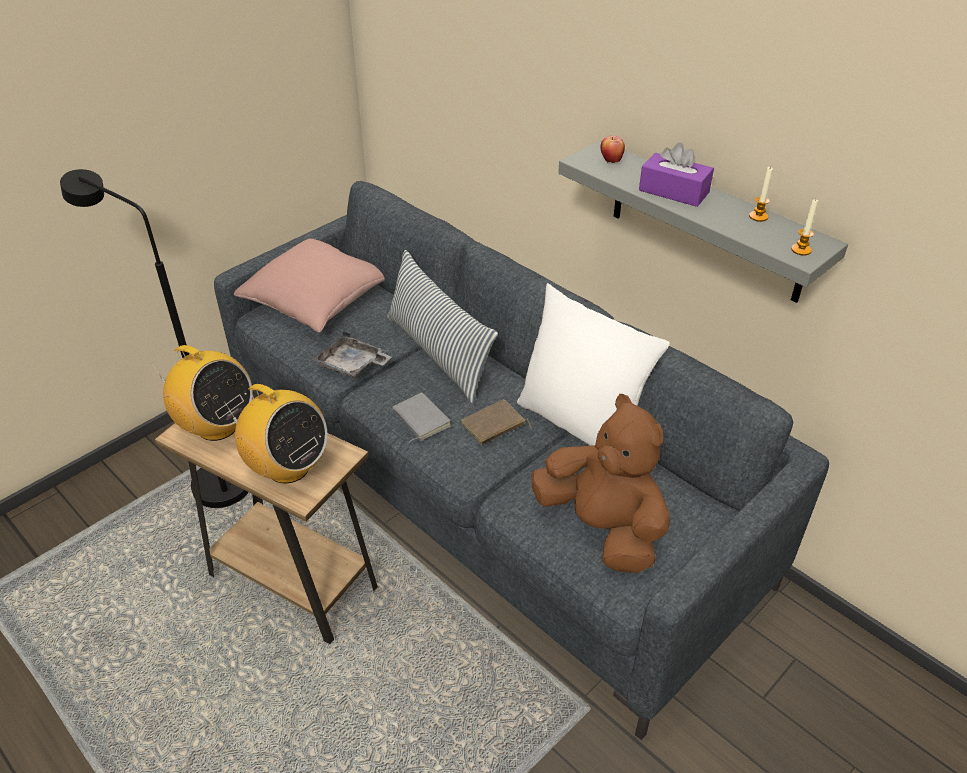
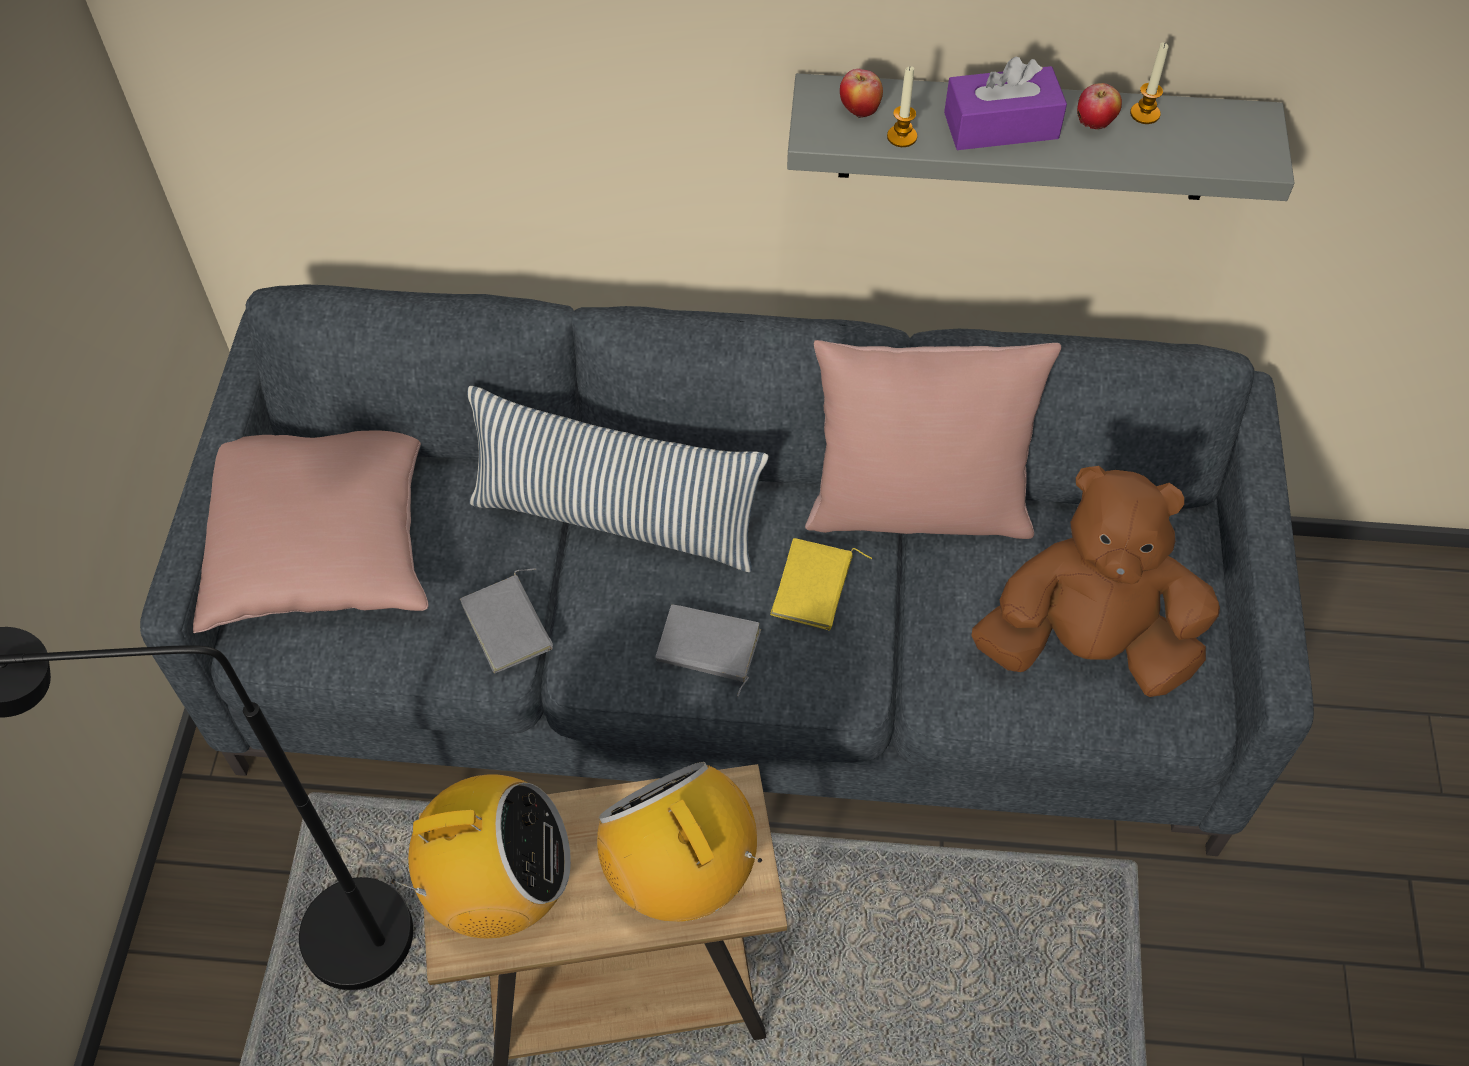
camera: 40 degrees left, 15 degrees up
(288, 467) = (681, 873): radio -> radio turned 120 degrees counterclockwise
(352, 365) = (510, 625): grey tray -> grey book
(494, 426) = (815, 588): brown book -> yellow book
(581, 424) = (917, 507): white pillow -> pink pillow
(723, 210) = (1094, 125): none -> apple
(801, 250) = (1248, 147): candle -> candle (902, 137)

